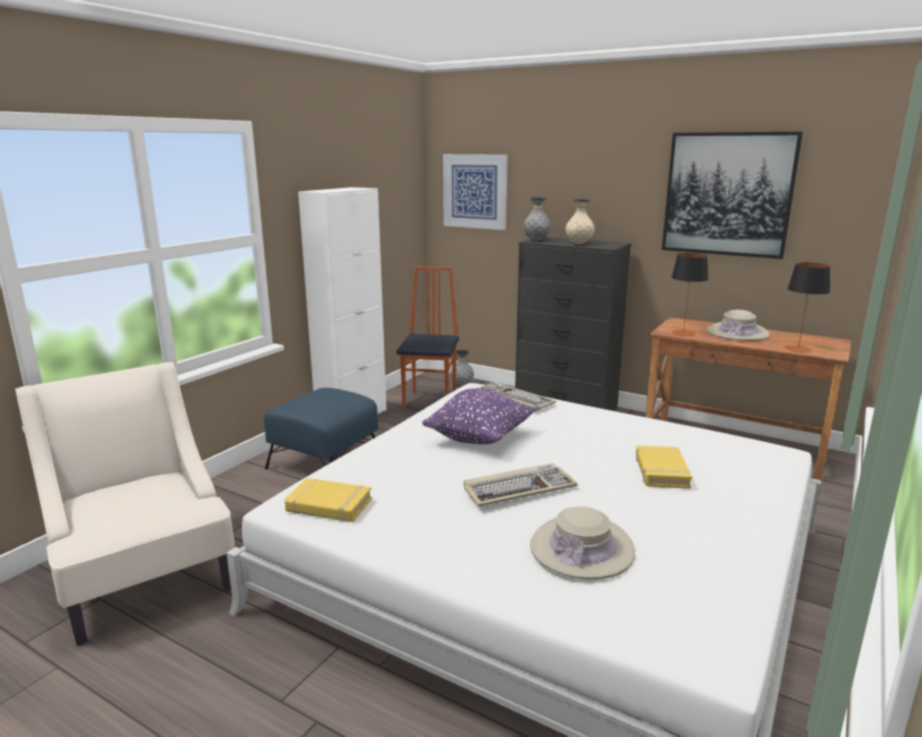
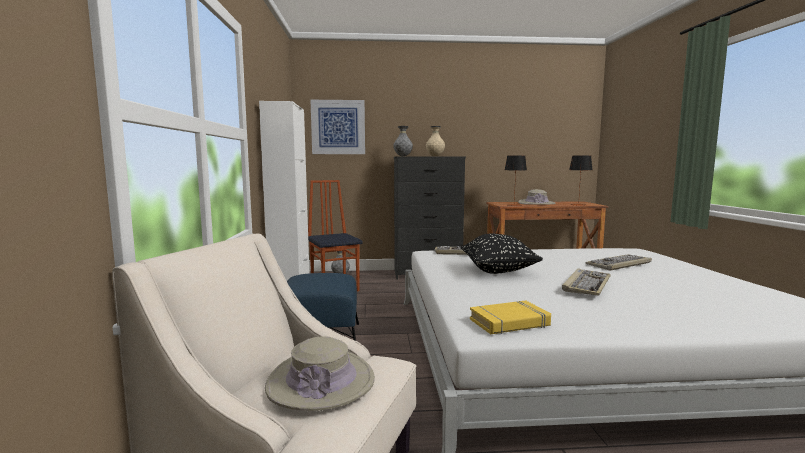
camera: 35 degrees left, 10 degrees down
(479, 438) = (498, 271): purple pillow -> black pillow
(582, 549) = (691, 298): beige hat -> beige hat (321, 381)
(661, 471) = (619, 264): yellow book -> keyboard
(728, 194) = (512, 124): picture -> none

